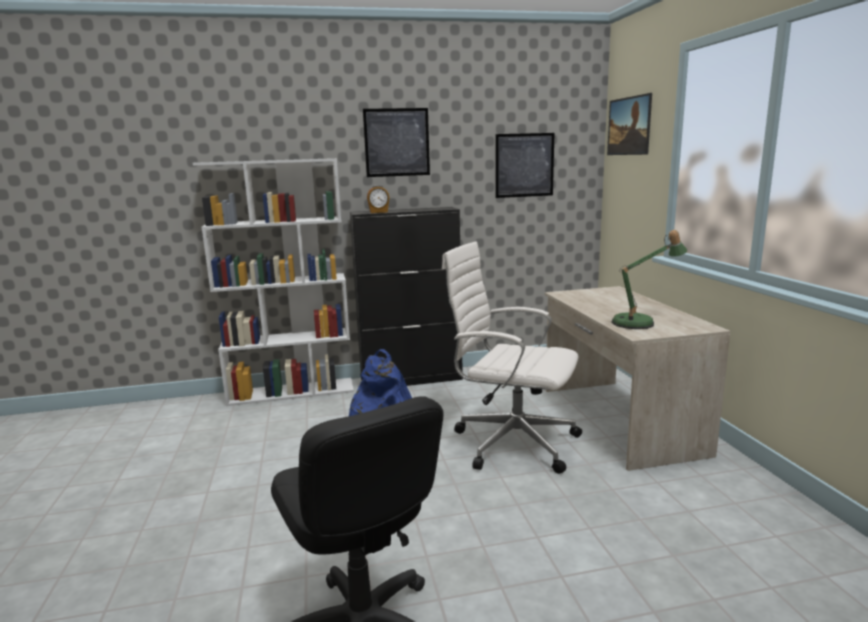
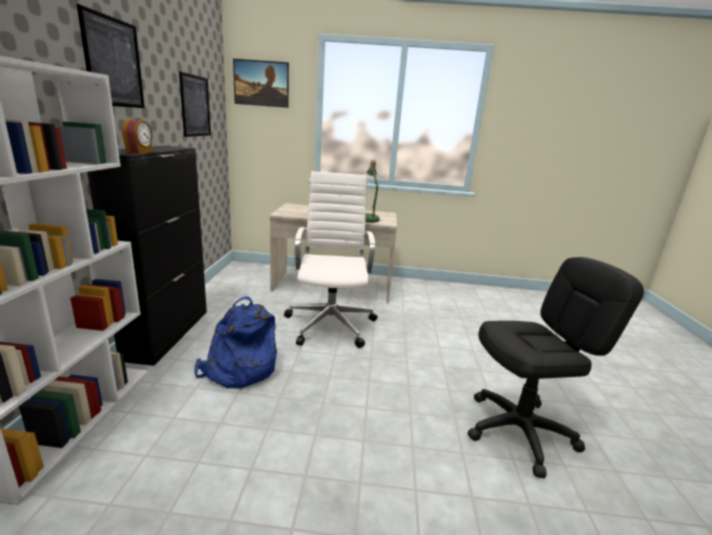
camera: 75 degrees left, 5 degrees up
(512, 442) = (331, 323): white office chair -> white office chair turned 135 degrees clockwise

